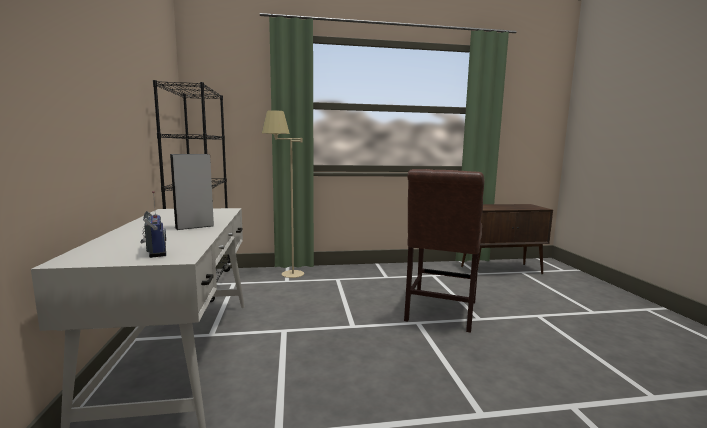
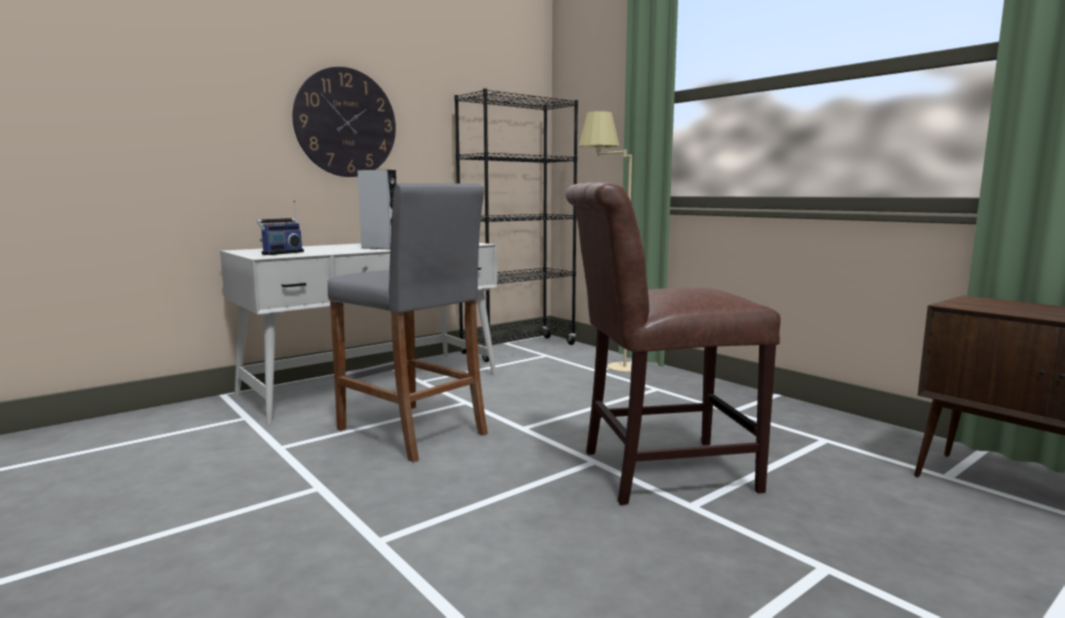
camera: 60 degrees right, 0 degrees up
(97, 99) = (346, 123): none -> wall clock
(315, 363) = (412, 431): none -> grey stool

